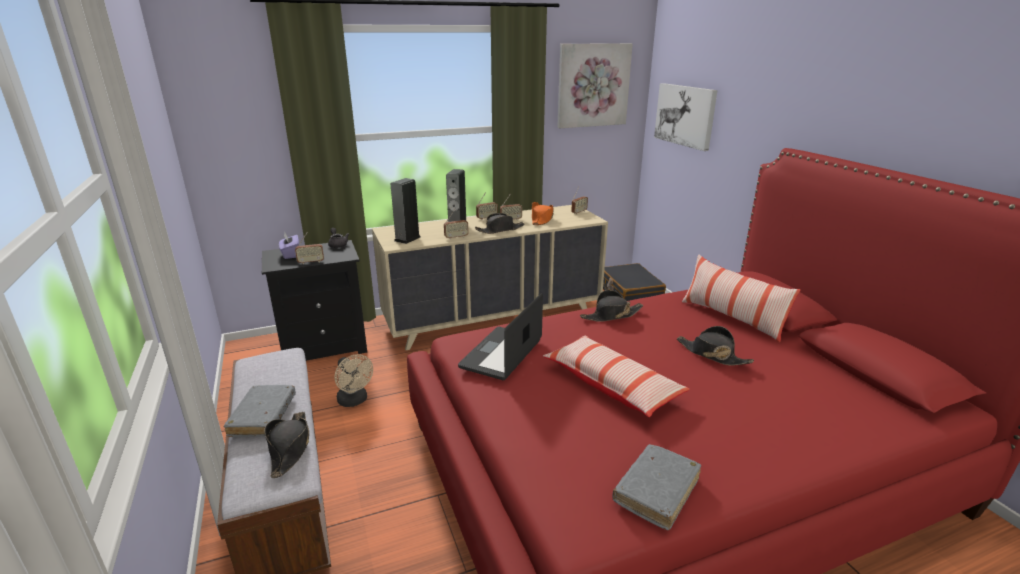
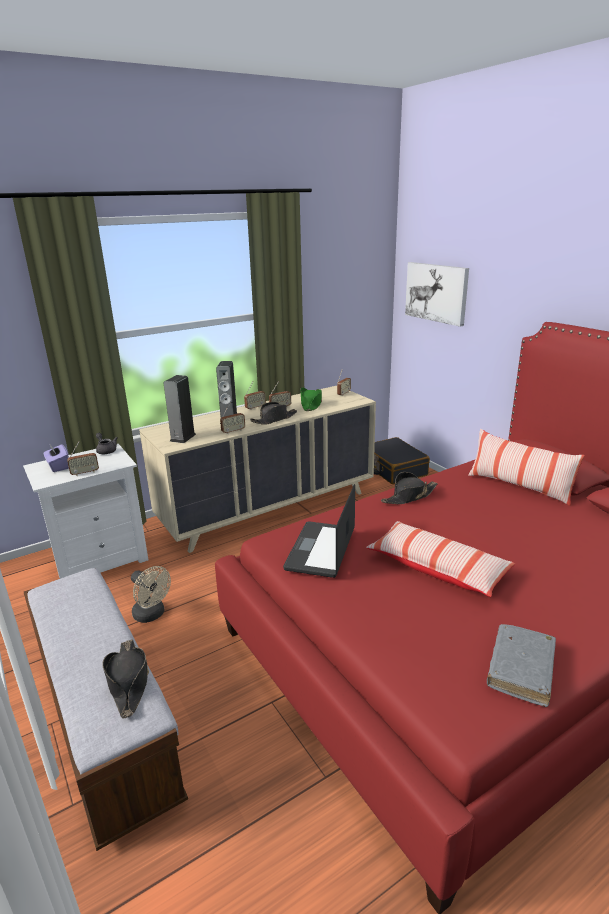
camera: 10 degrees left, 0 degrees up
(263, 416) = (85, 651): grey book -> none
(325, 347) = (100, 560): black nightstand -> white nightstand
(542, 219) = (311, 404): orange hat -> green hat
(593, 85) = (344, 267): picture -> none
(712, 354) = (516, 525): black hat -> none

